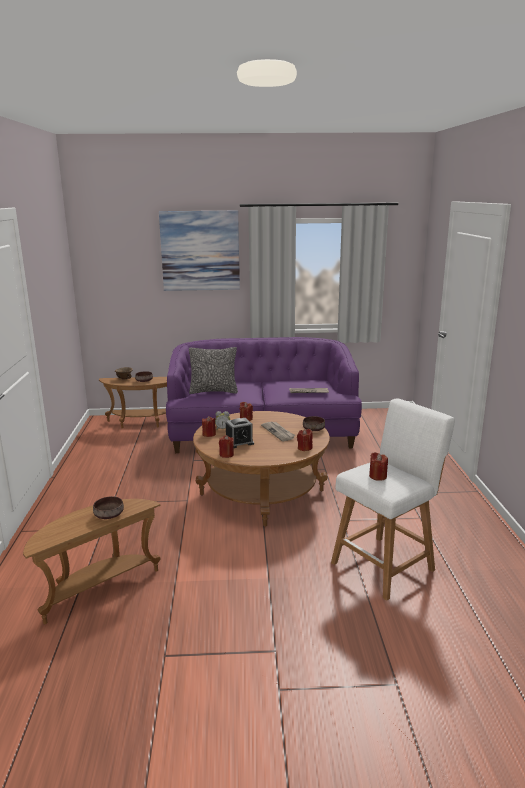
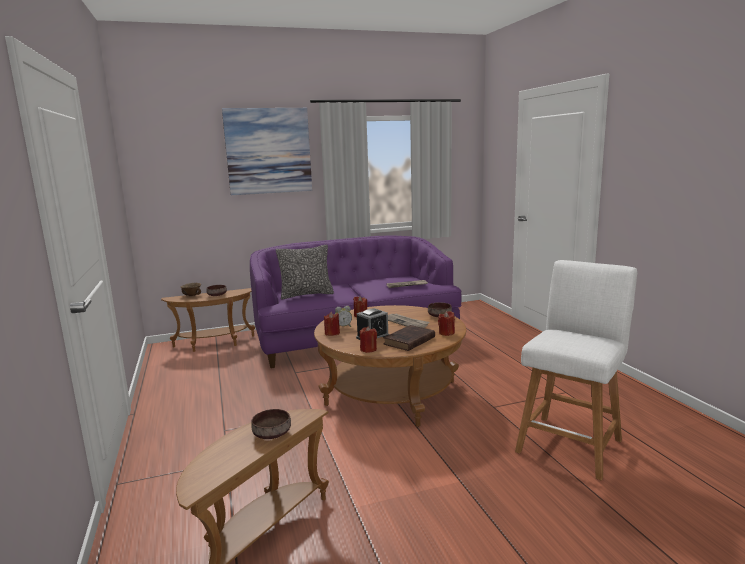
camera: 15 degrees left, 5 degrees down
(265, 452) = (408, 341): none -> brown book
(378, 476) = (570, 341): red candle -> none

